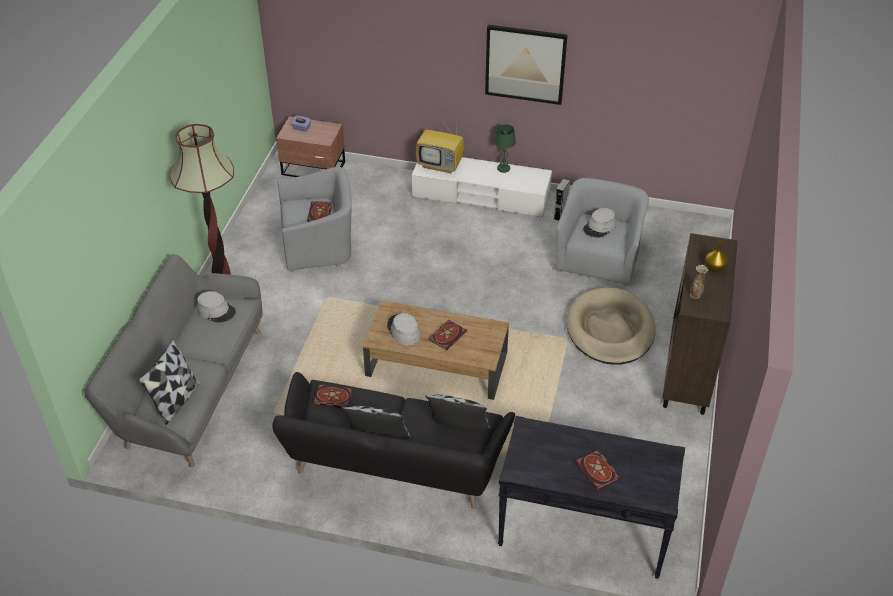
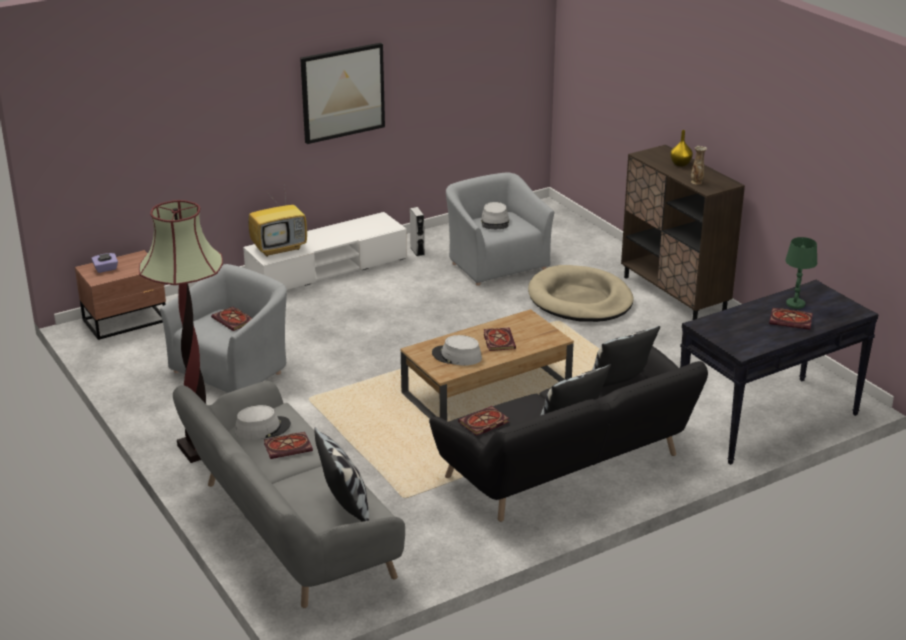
camera: 45 degrees left, 15 degrees down
(210, 335) = (289, 446): none -> book
(503, 168) = (340, 227): green table lamp -> green table lamp (795, 304)

